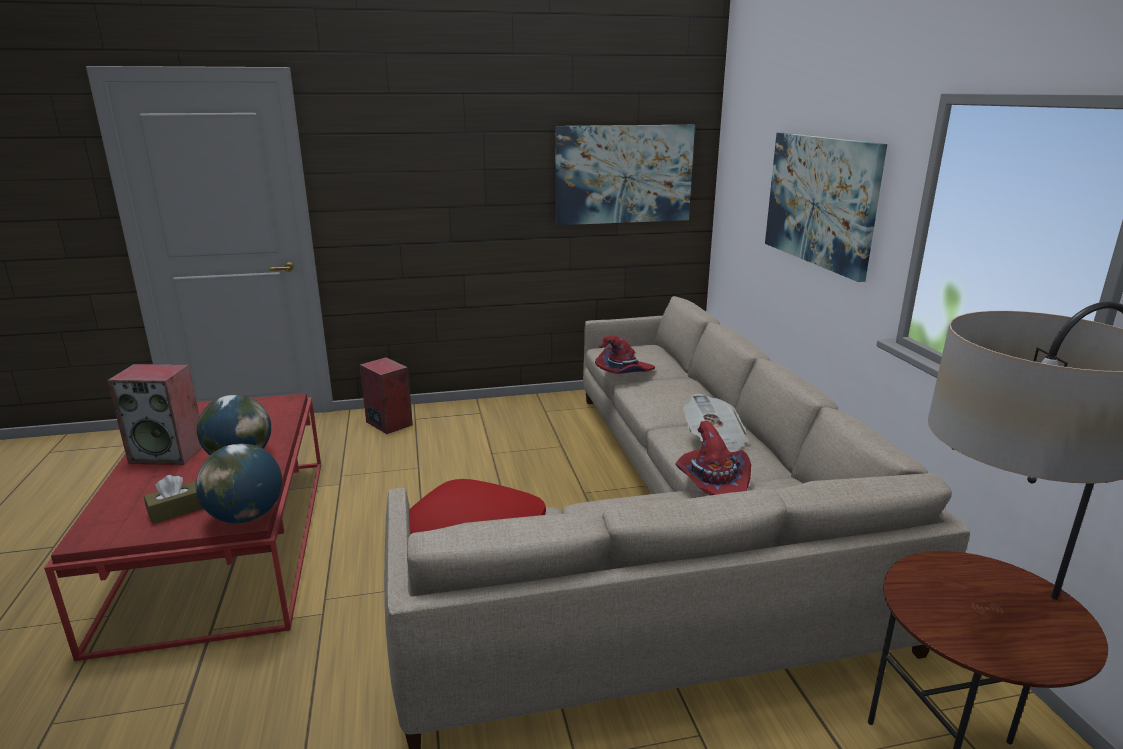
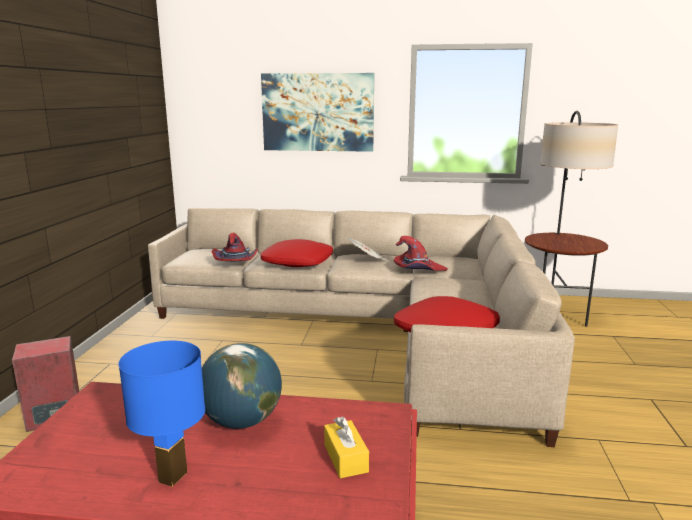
camera: 70 degrees left, 5 degrees down
(169, 453) = (173, 476): speaker -> blue table lamp
(176, 511) = (345, 458): brown tissue box -> yellow tissue box
(246, 516) = (382, 414): globe -> none
(623, 174) = (128, 113): picture -> none
(661, 401) = (298, 262): none -> red pillow

